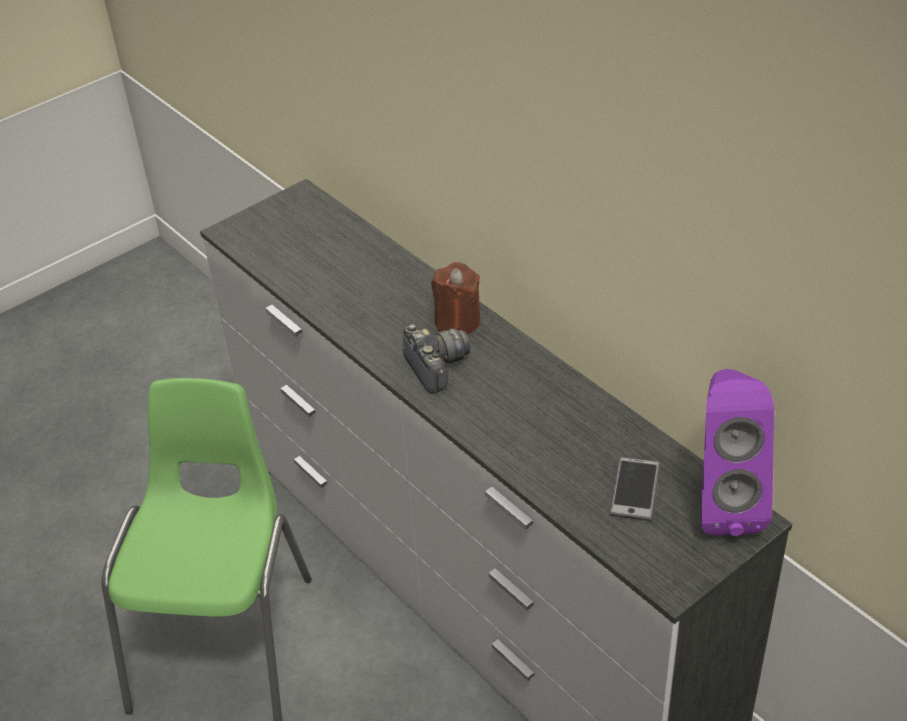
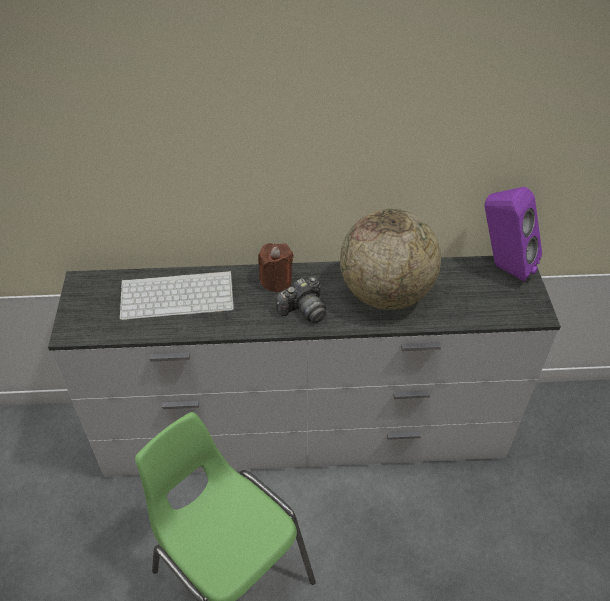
camera: 55 degrees left, 5 degrees up
(355, 266) = (178, 295): none -> keyboard
(435, 367) = (303, 310): camera -> camera turned 135 degrees clockwise
(540, 419) = (386, 293): none -> globe
(634, 489) = (467, 290): phone -> none

